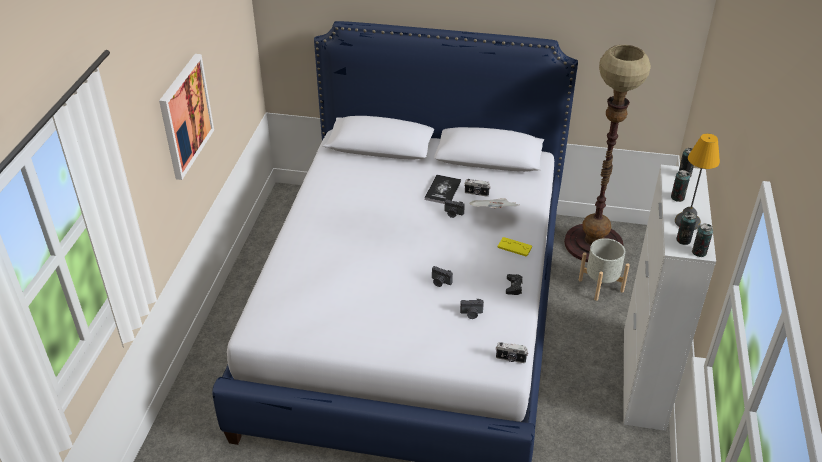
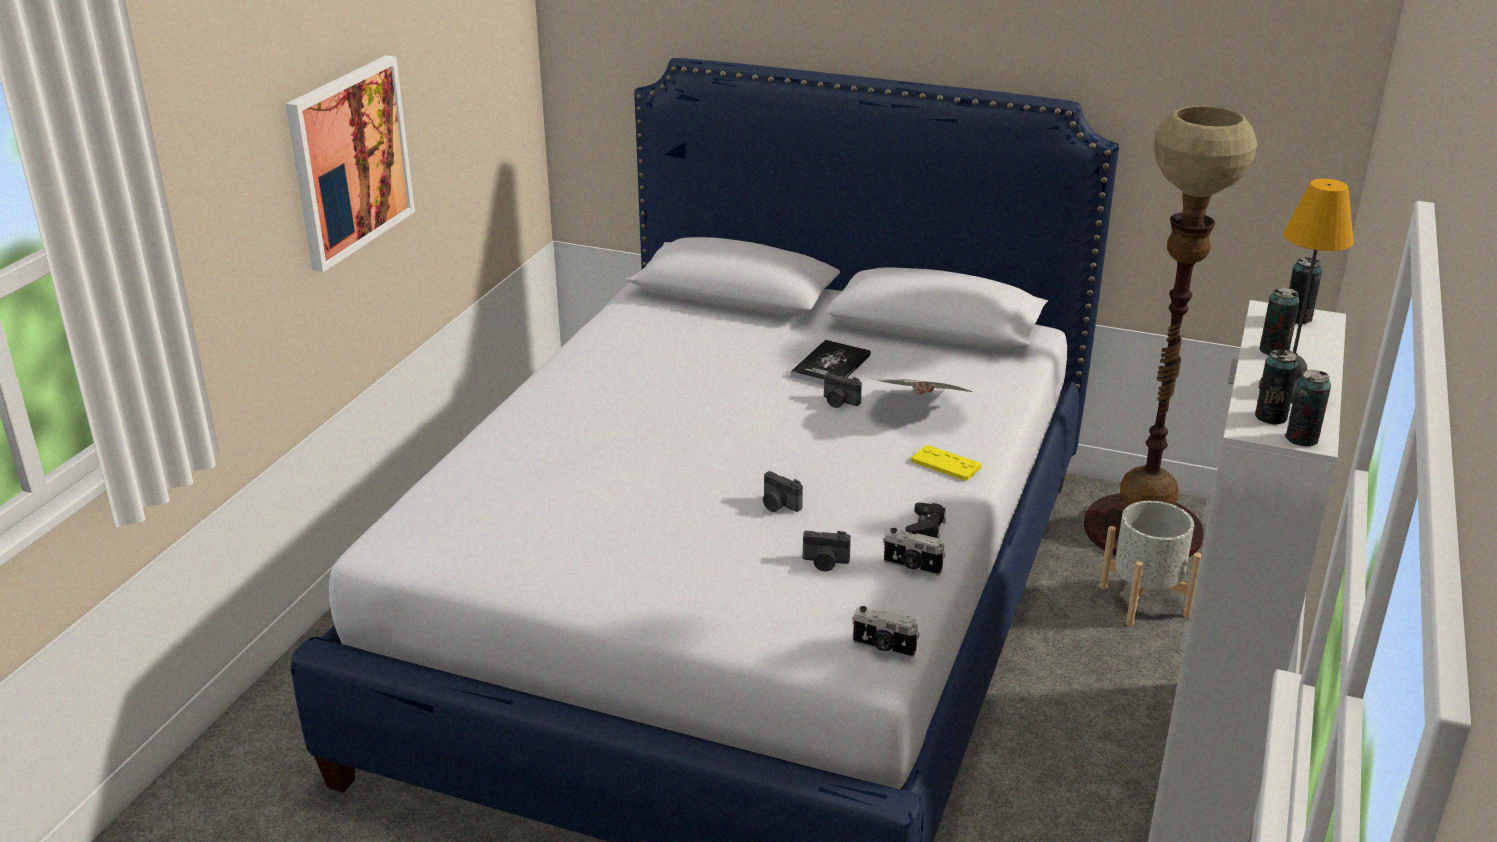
camera: 10 degrees right, 10 degrees down
(476, 193) = (894, 376): camera -> camera (912, 567)

